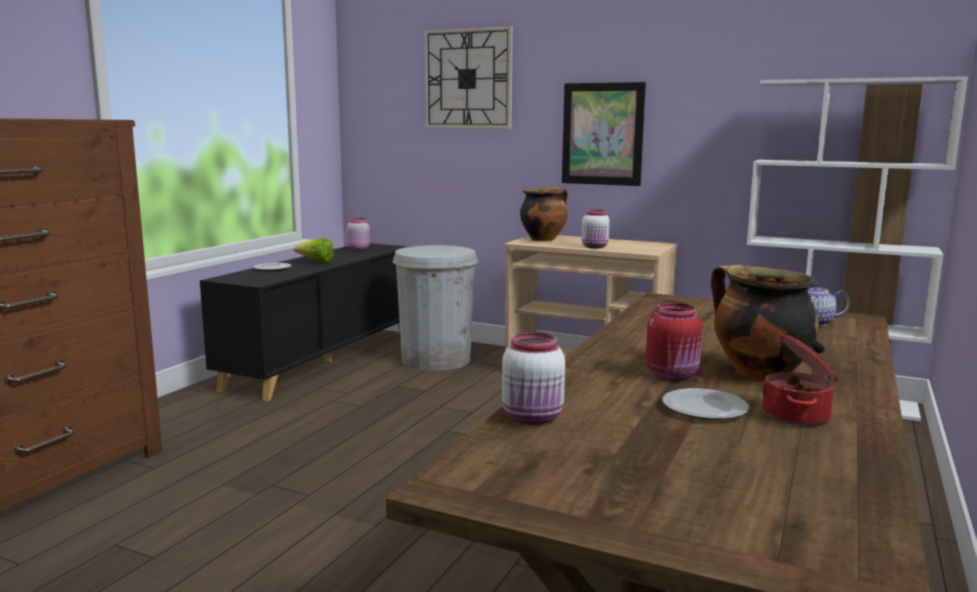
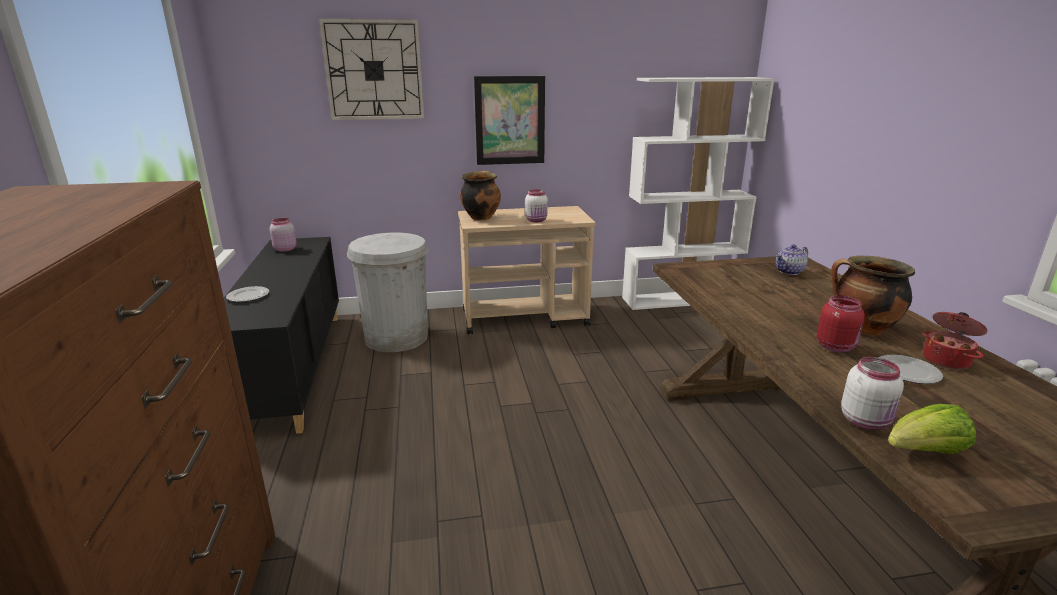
camera: 35 degrees left, 10 degrees up
(316, 262) = (277, 276): lettuce -> lettuce (924, 452)

